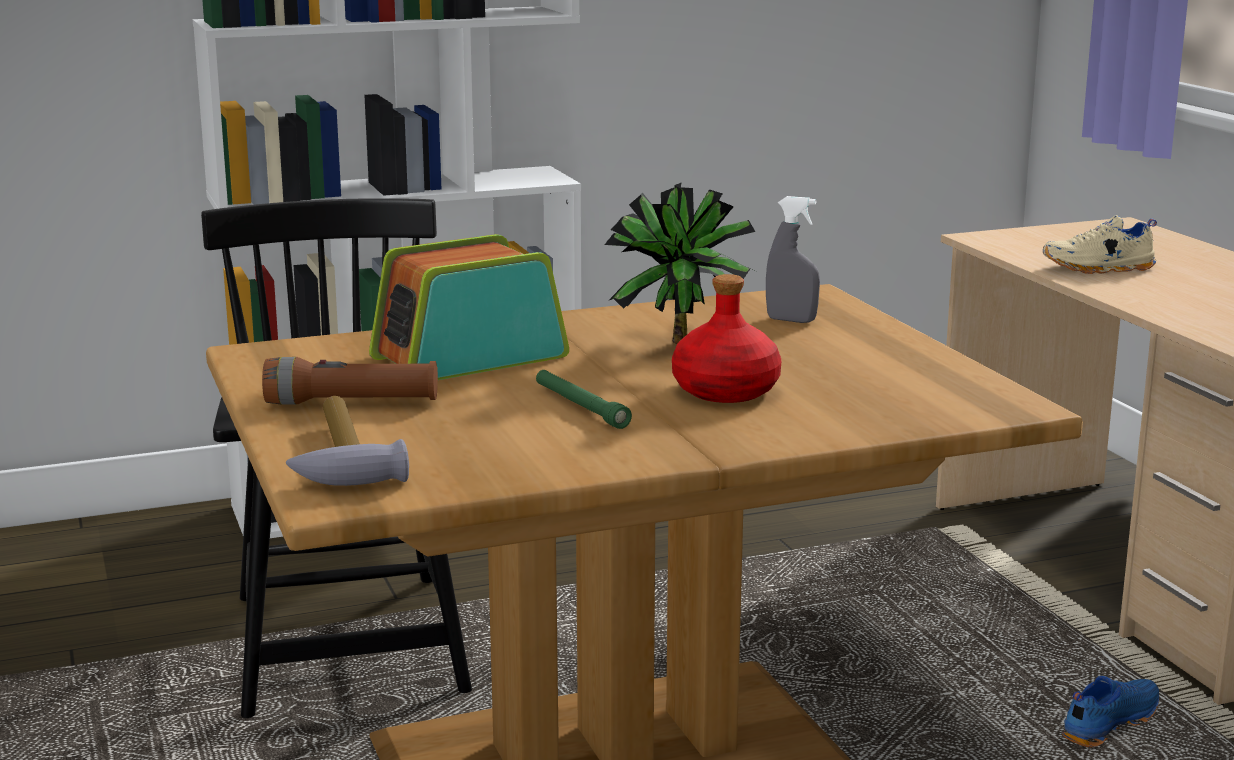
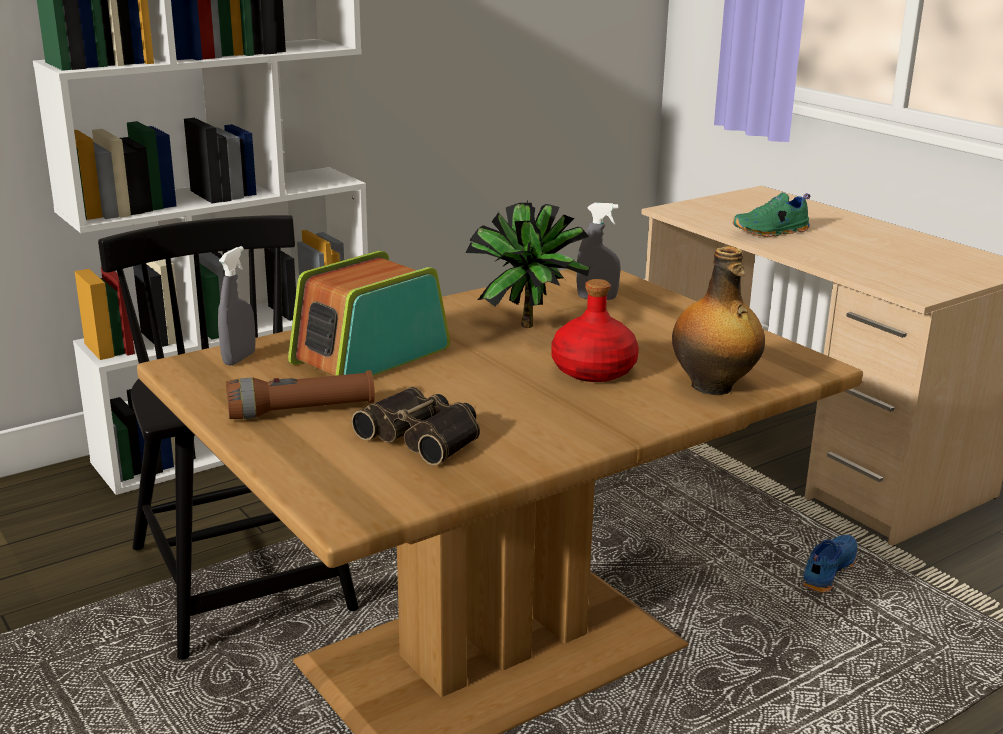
camera: 15 degrees left, 5 degrees up
(319, 350) = (239, 358): none -> grey spray bottle
(340, 457) = (327, 470): hammer -> none
(472, 437) = (424, 436): none -> binoculars
(580, 407) = (492, 397): green flashlight -> none
(863, 418) = (713, 387): none -> bottle
(1099, 268) = (771, 232): beige shoe -> green shoe

